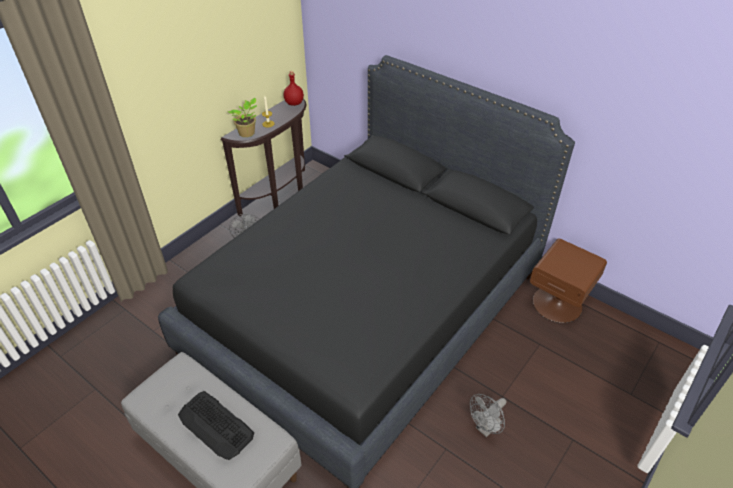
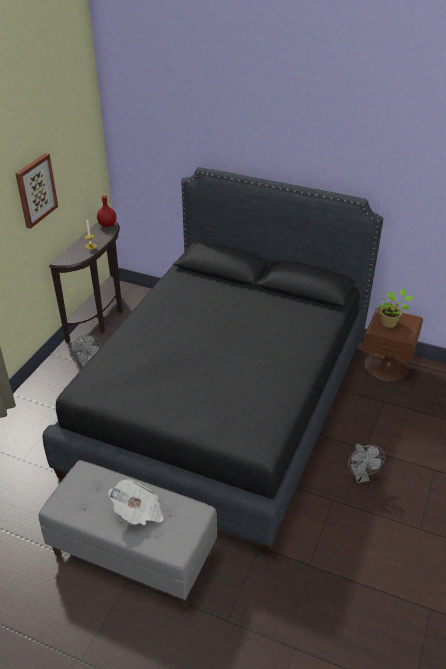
camera: 15 degrees left, 5 degrees down
(207, 59) = (35, 190): none -> picture
(215, 425) = (138, 512): keyboard -> newspaper
(248, 133) = (74, 257): potted plant -> potted plant (390, 323)
(486, 428) = (361, 477): grey fan -> grey fan turned 45 degrees counterclockwise

